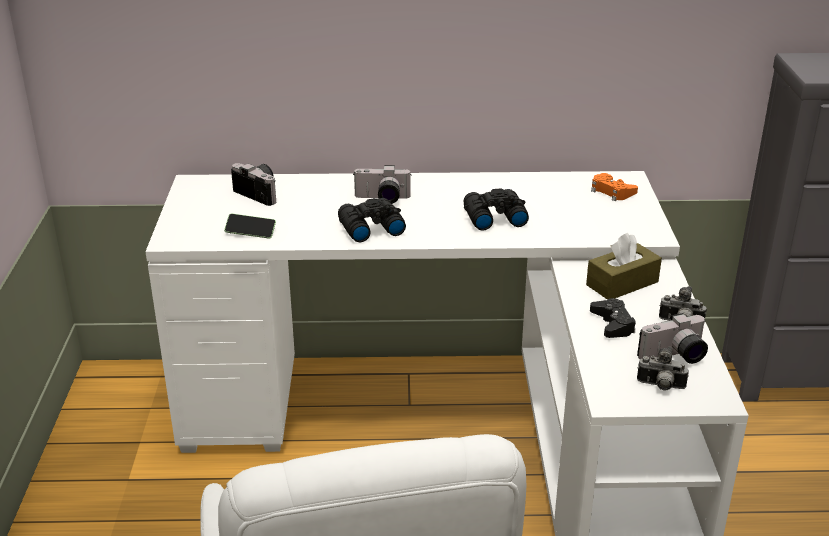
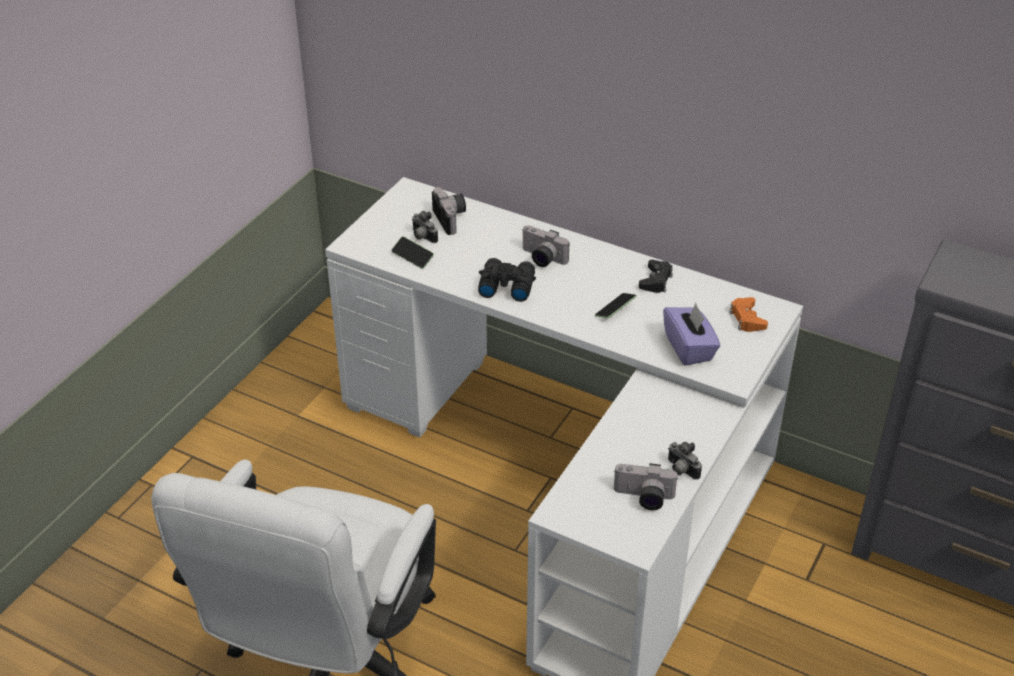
camera: 30 degrees right, 10 degrees up
(493, 217) = (615, 310): black binoculars -> phone
(589, 225) = (689, 348): none -> purple tissue box
(612, 324) = (624, 449): black game controller -> black game controller (656, 281)
(622, 283) = (672, 414): brown tissue box -> none
(660, 386) = (605, 518): camera -> camera (422, 237)

